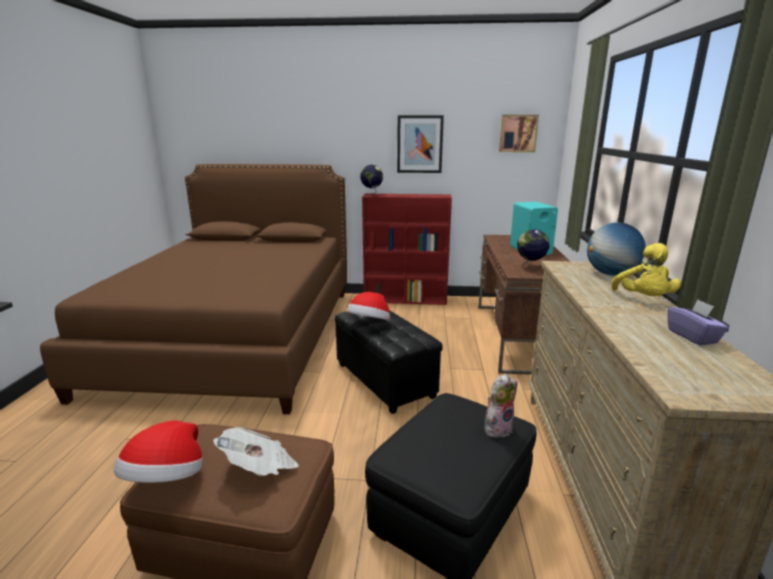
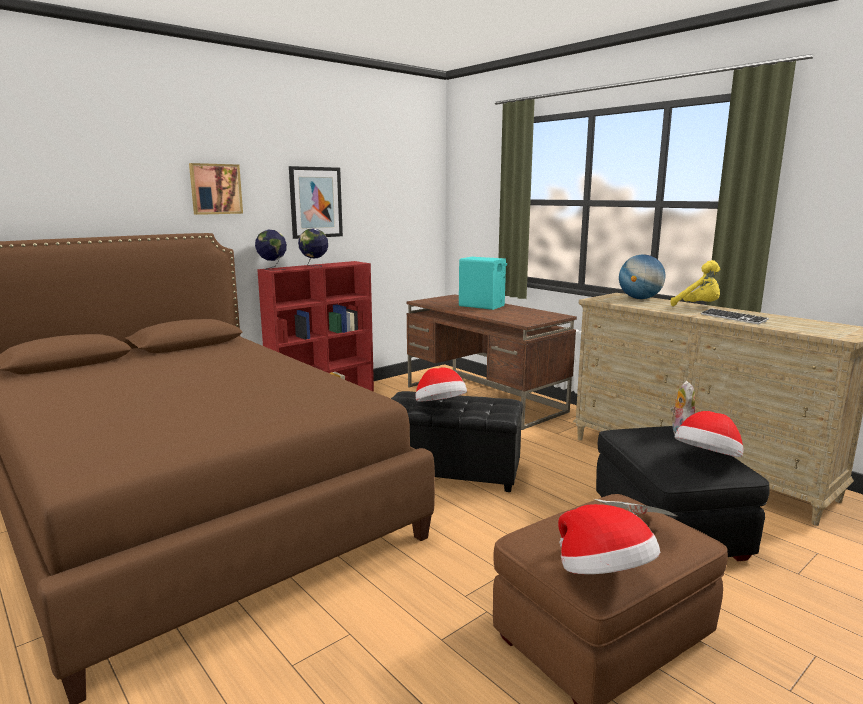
camera: 45 degrees left, 5 degrees down
(451, 461) = (707, 460): none -> hat
(518, 133) = (409, 189): picture -> picture (215, 189)
(530, 268) = (521, 317): globe -> globe (314, 266)
(628, 322) = (733, 318): none -> keyboard
(693, 337) = (771, 317): purple tissue box -> none

